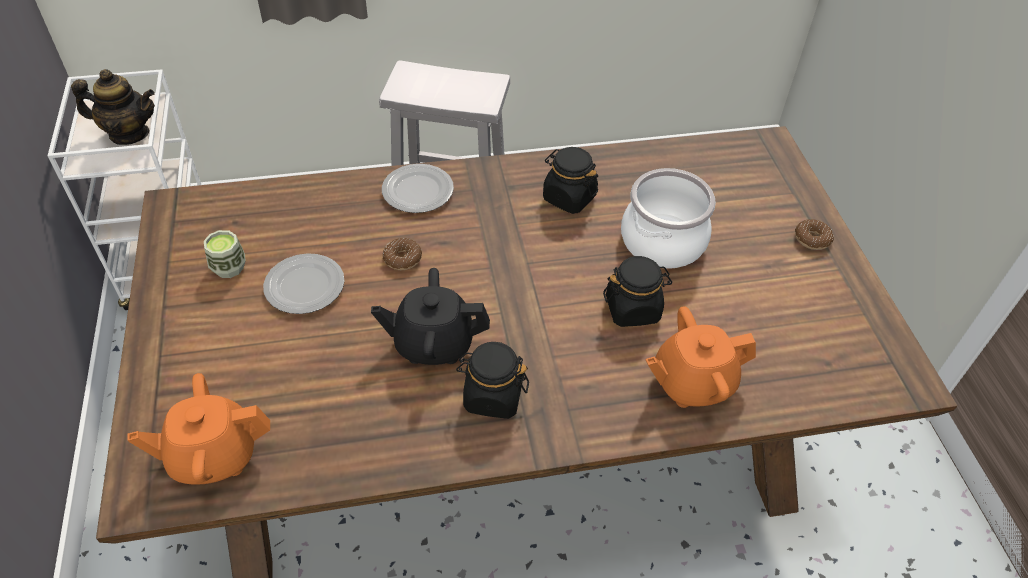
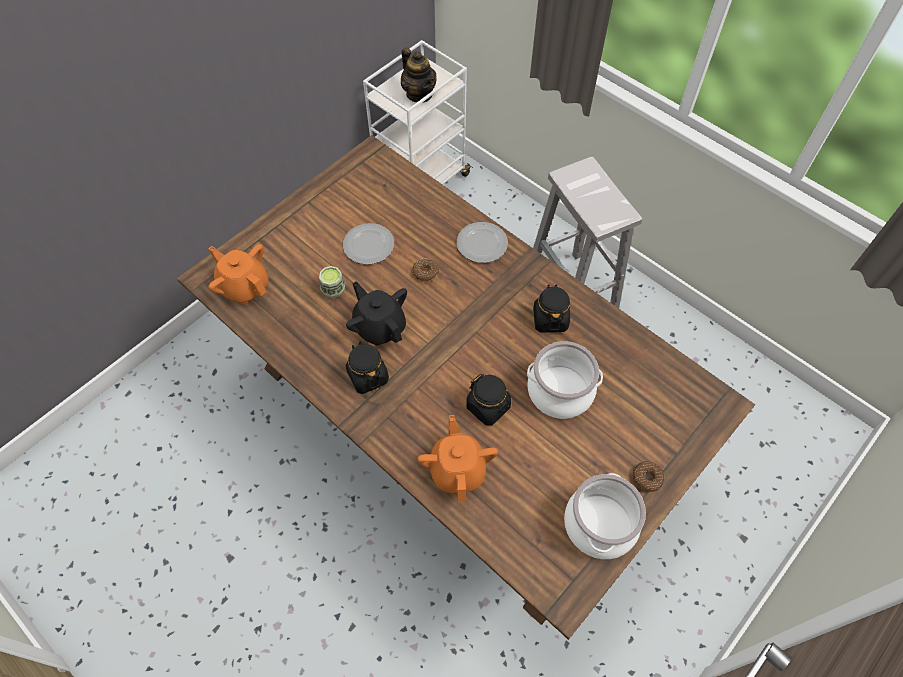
camera: 55 degrees right, 10 degrees up
(229, 267) = (353, 206): cup -> cup (333, 290)
(691, 383) = (457, 469): orange teapot -> orange teapot turned 45 degrees clockwise
(841, 303) = (600, 525): none -> cooking pot

